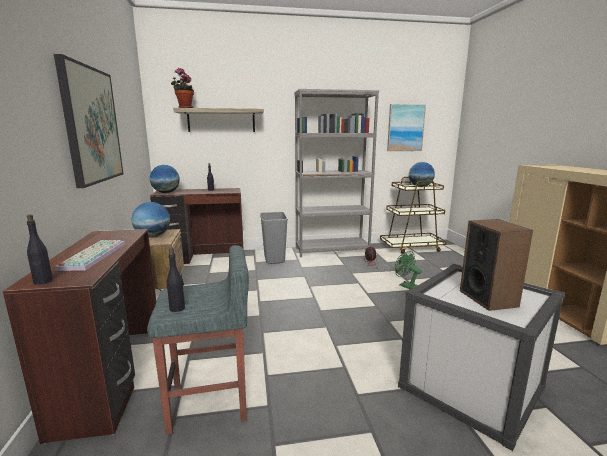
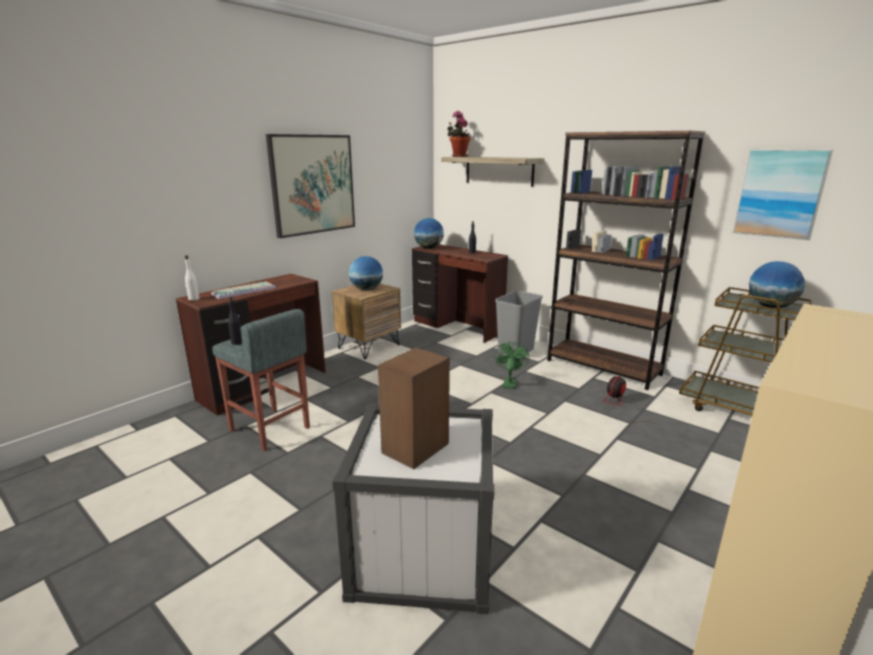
camera: 50 degrees right, 5 degrees up
(43, 281) = (193, 299): black bottle -> white bottle
(332, 250) = (603, 367): grey bookcase -> brown bookcase
(406, 286) = (596, 444): green fan -> green fan (509, 383)

